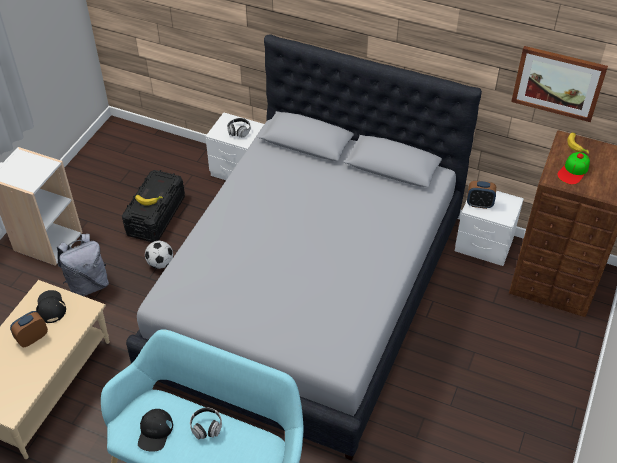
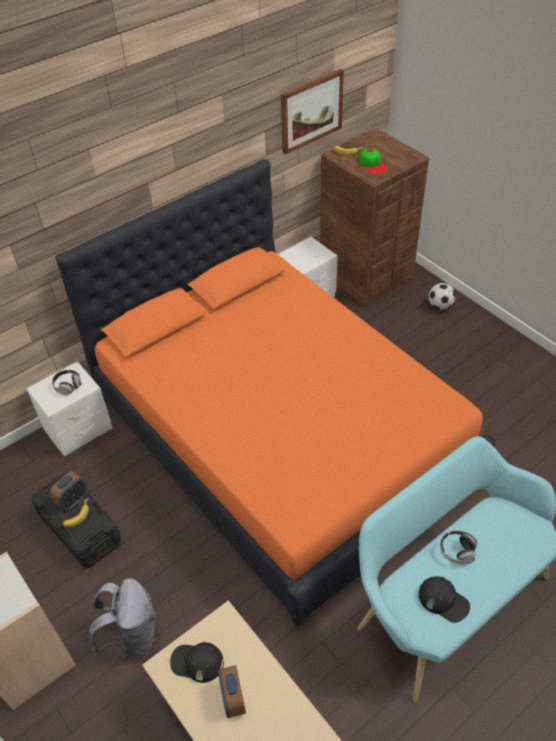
camera: 60 degrees left, 0 degrees up
(160, 263) = (153, 549): football -> football (440, 305)
(309, 294) = (280, 437): grey bed -> orange bed
(479, 204) = (298, 262): alarm clock -> alarm clock (73, 500)

